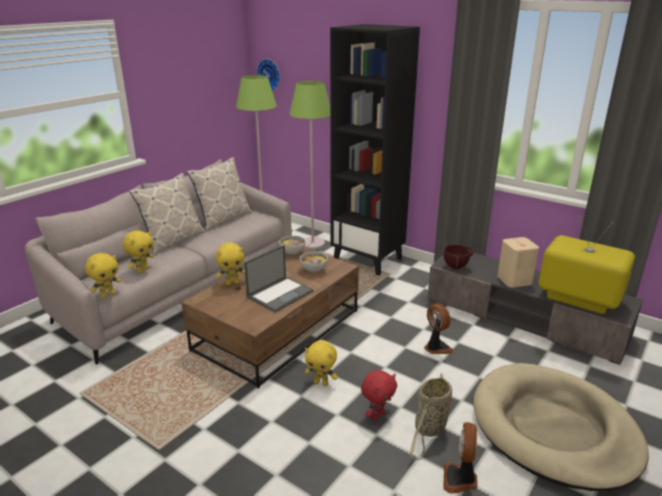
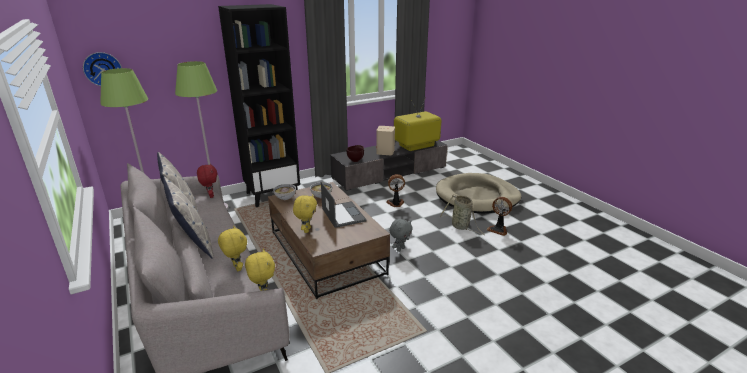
camera: 65 degrees left, 0 degrees up
(321, 383) = (400, 249): yellow plush toy -> grey plush toy
(377, 415) = (441, 238): red plush toy -> red plush toy (210, 195)

